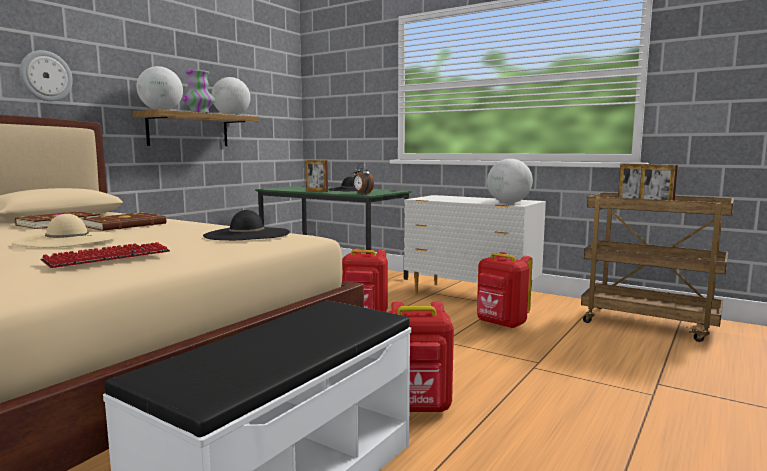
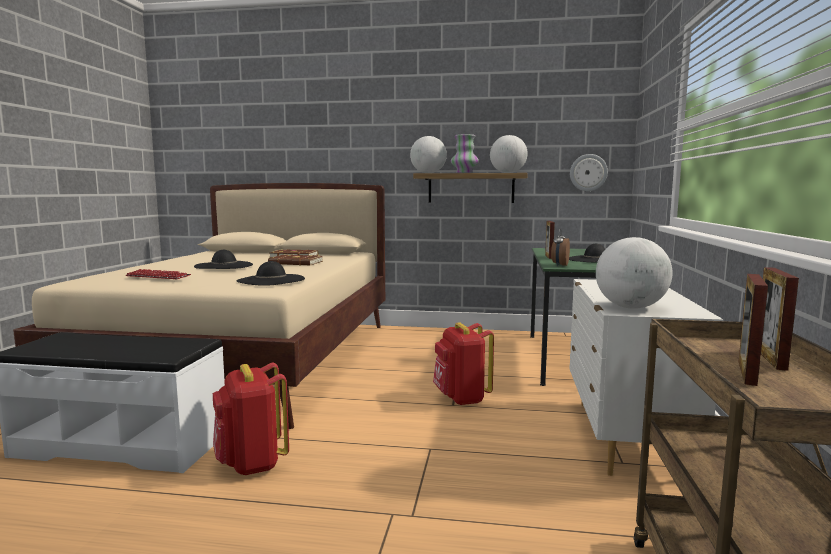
camera: 65 degrees right, 0 degrees up
(46, 76) = (356, 153): wall clock -> wall clock (588, 172)
(67, 240) = (224, 265): beige hat -> black hat
(501, 324) = (533, 473): red backpack -> none

